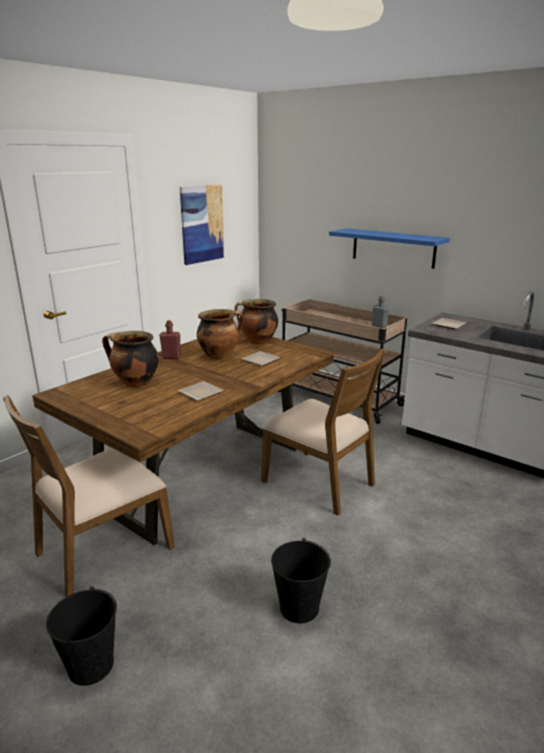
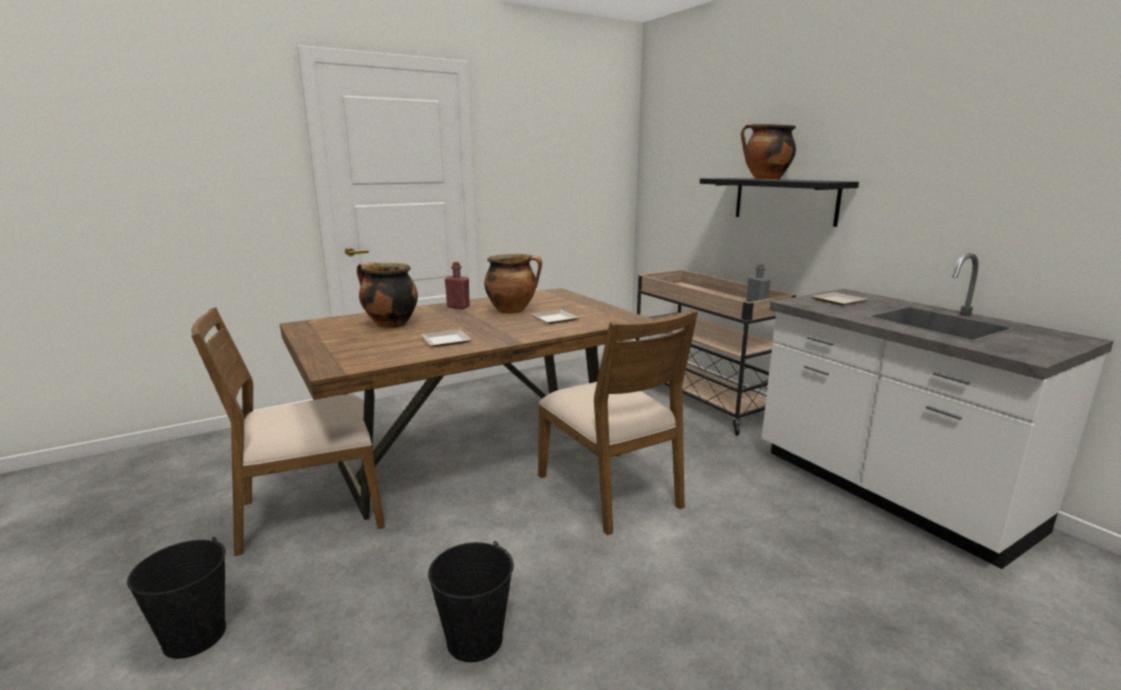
camera: 20 degrees right, 5 degrees down
(202, 224) = (555, 171): picture -> none
(257, 342) = (572, 303): cooking pot -> cooking pot (765, 179)
(393, 248) = (784, 200): blue shelf -> black shelf

